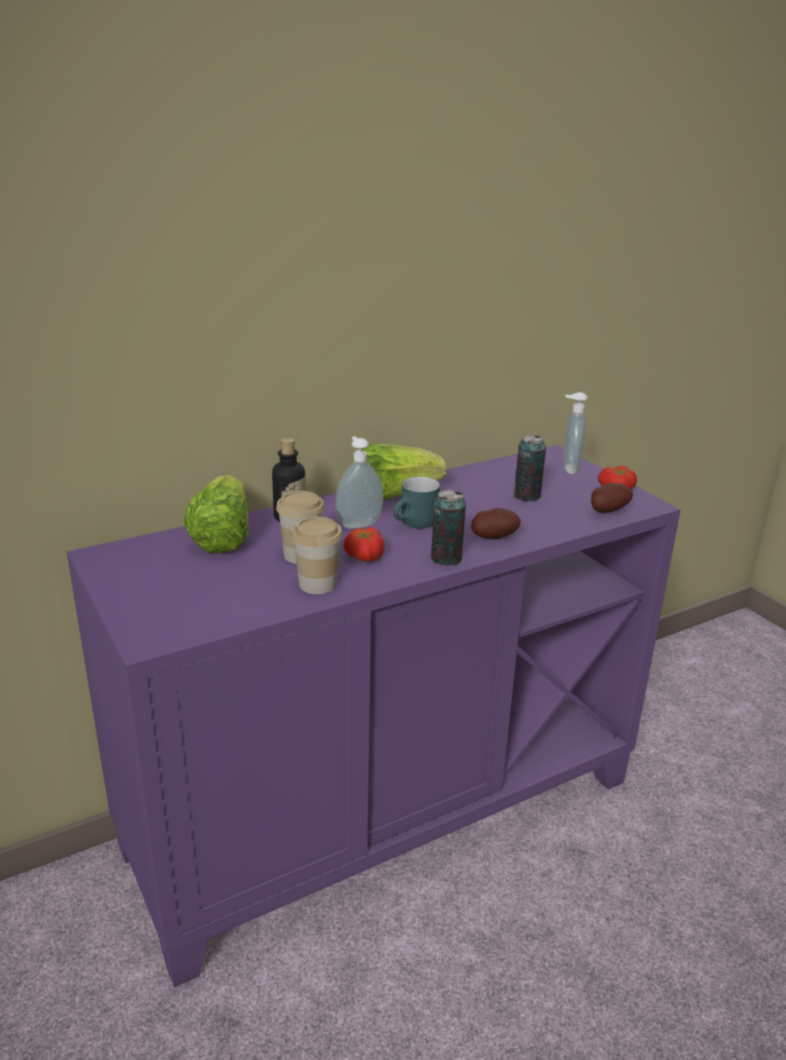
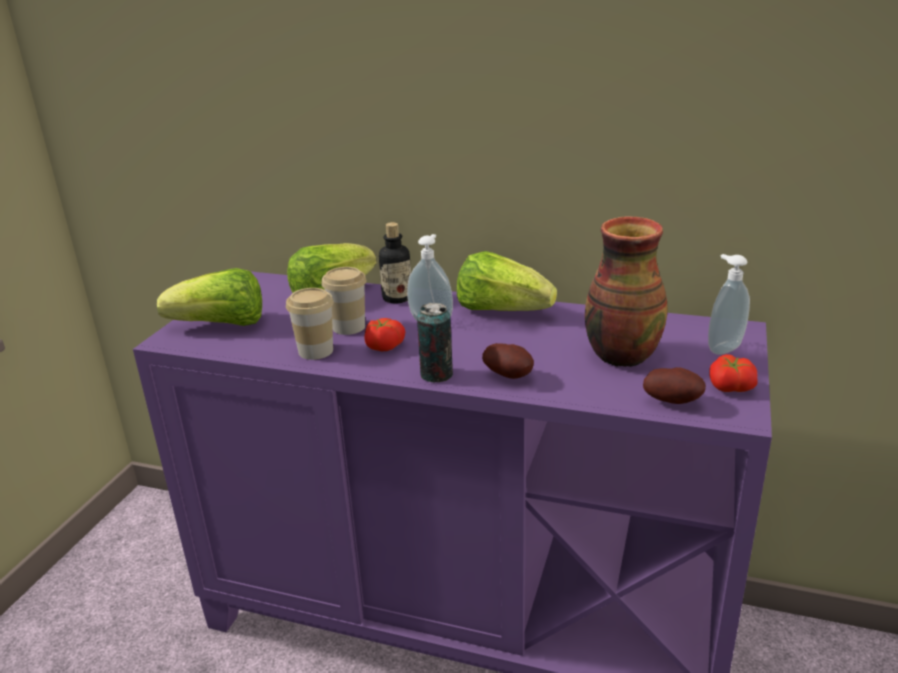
camera: 50 degrees right, 0 degrees up
(176, 604) = (221, 325): none -> lettuce
(416, 524) = (472, 339): turquoise mug -> none
(527, 496) = (620, 355): can -> vase

